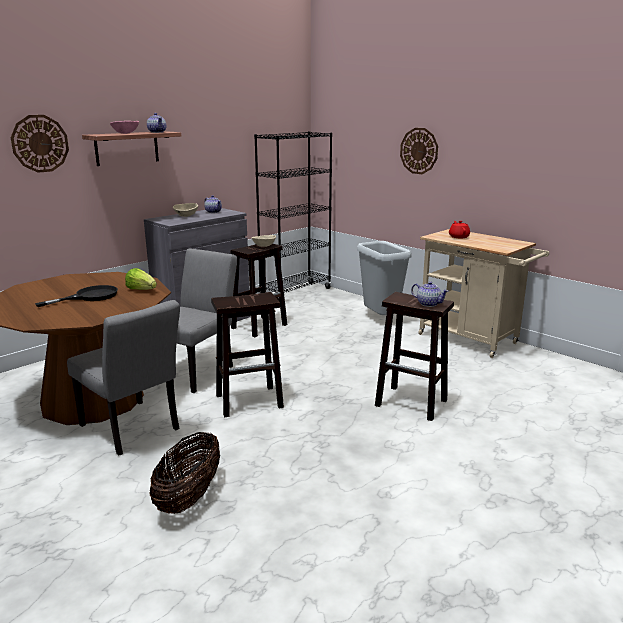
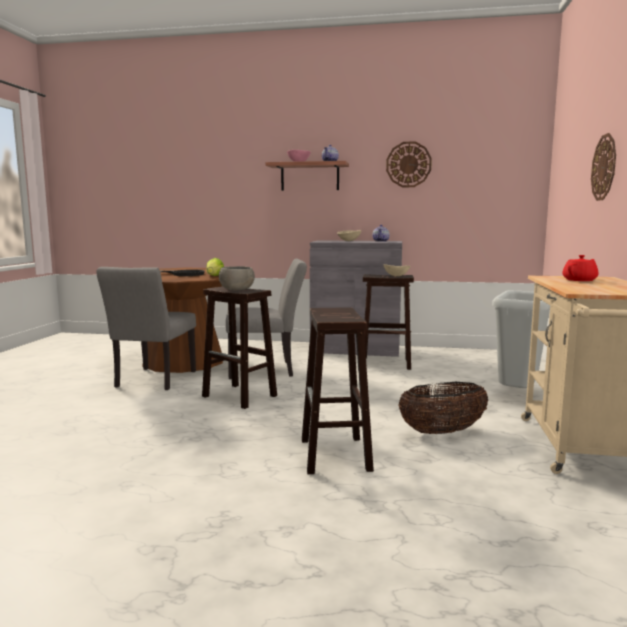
camera: 55 degrees right, 10 degrees down
(40, 143) = (239, 170): wall clock -> wall clock (408, 164)
(189, 497) = (73, 418): basket -> basket (442, 432)
(246, 300) = (236, 289): none -> grey bowl
(295, 293) = (489, 354): black bookcase -> none
(428, 304) = (333, 317): teapot -> none

